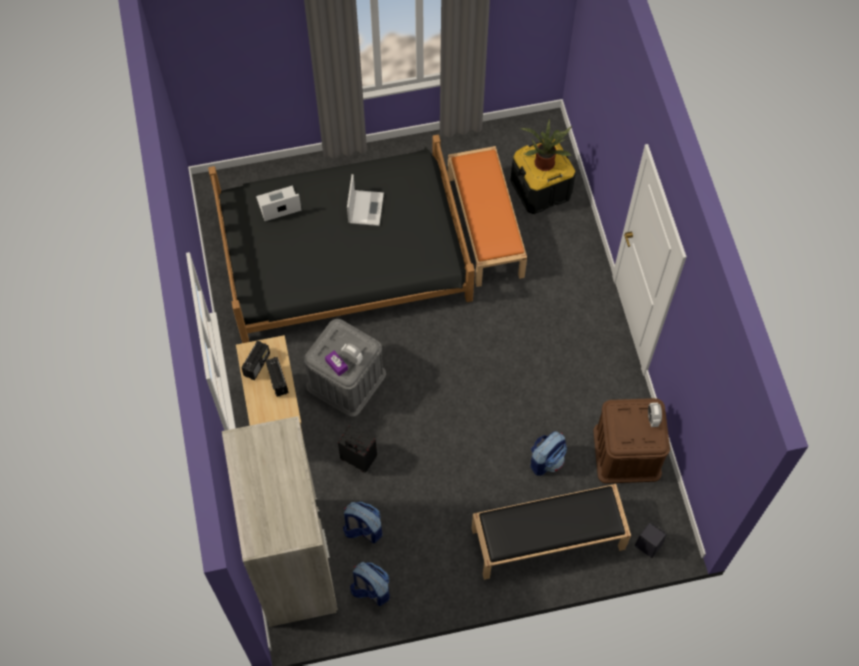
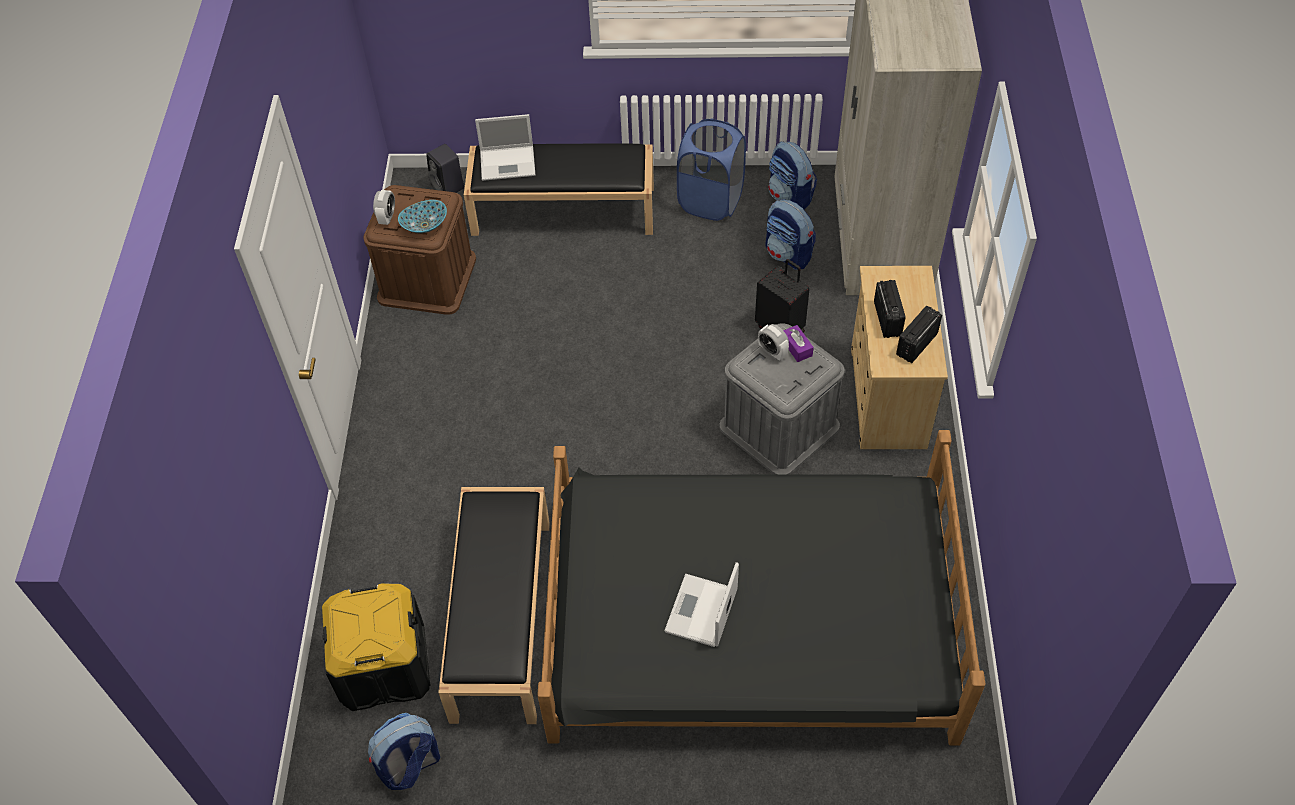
camera: 165 degrees left, 10 degrees down
(278, 204) = (856, 648): laptop -> laptop (509, 163)
(434, 572) = (710, 201): none -> blue laundry basket
(484, 225) = (502, 620): orange bench -> black bench
(545, 161) = (367, 619): potted plant -> none
(546, 460) = (533, 287): backpack -> backpack (409, 766)
(623, 417) = (424, 225): none -> bowl

